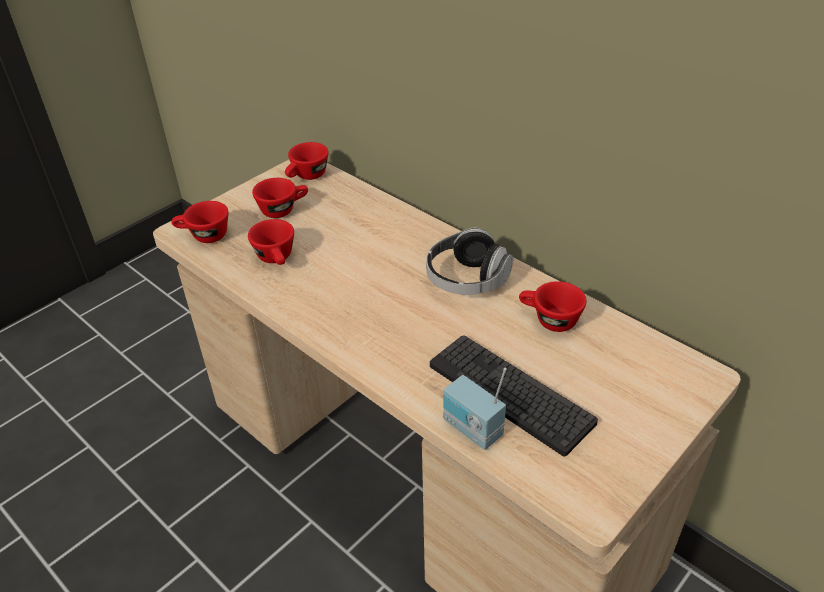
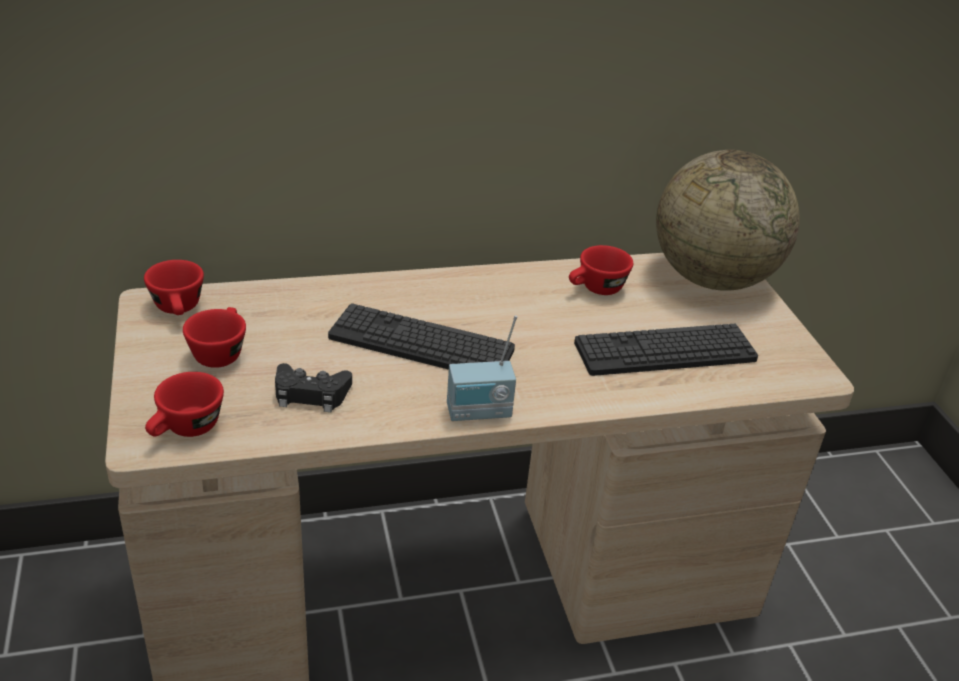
camera: 60 degrees left, 5 degrees down
(277, 259) = (311, 394): red cup -> black game controller
(376, 273) = (421, 344): none -> keyboard
(467, 279) = (494, 300): headphones -> none
(471, 430) = (690, 390): radio -> radio (479, 413)
(661, 378) = (712, 278): none -> globe

